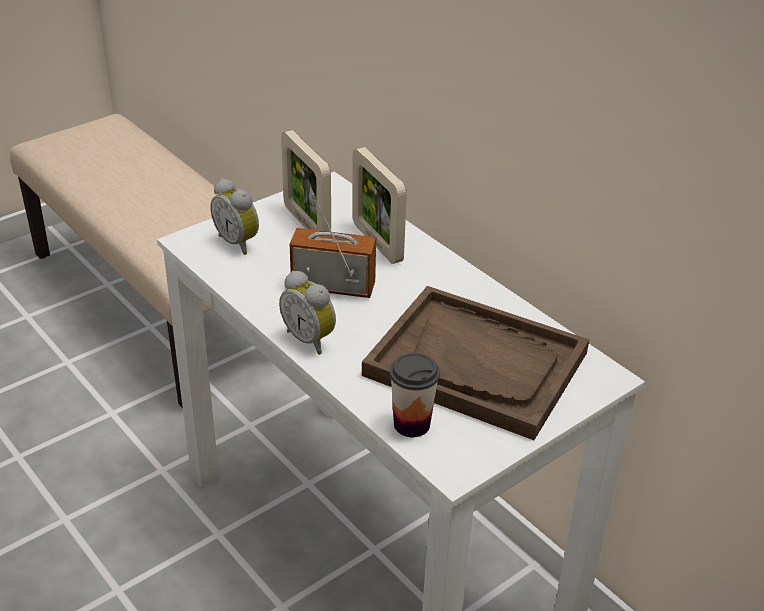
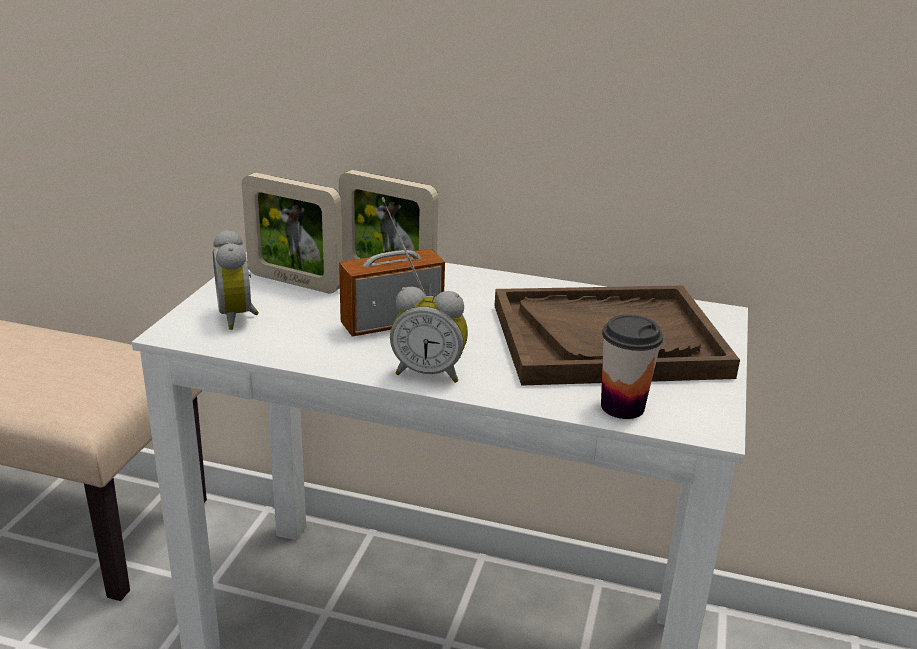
camera: 35 degrees left, 10 degrees down
(239, 242) = (239, 316): alarm clock -> alarm clock turned 60 degrees clockwise

